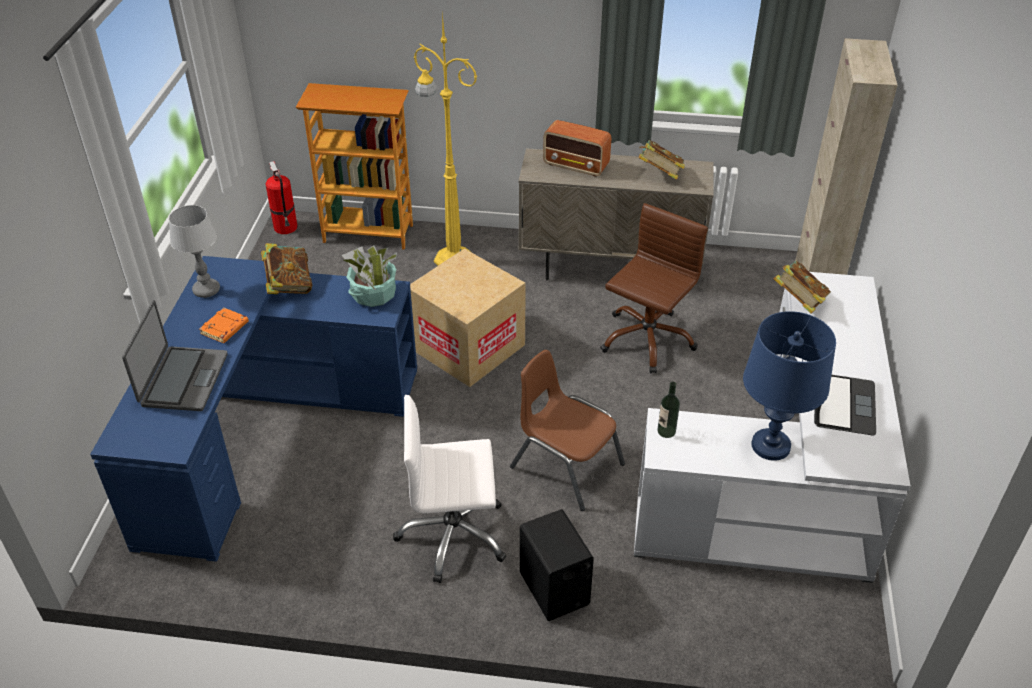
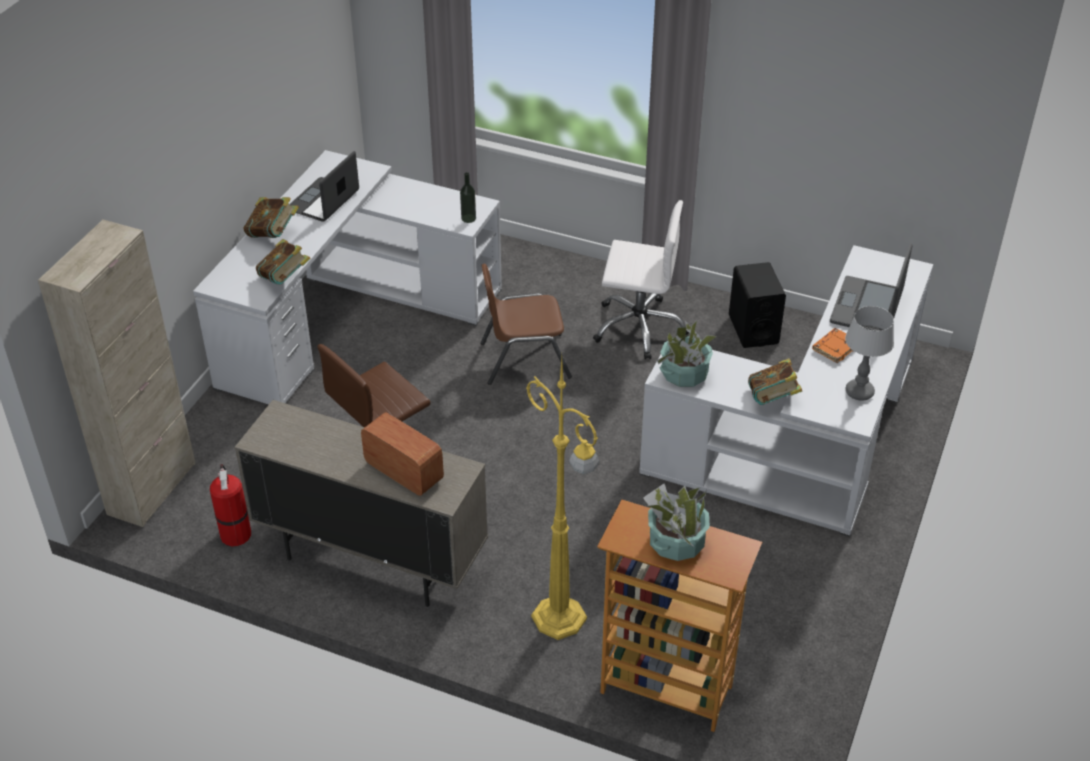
camera: 165 degrees left, 0 degrees up
(262, 428) = (804, 444): blue desk -> white desk
(286, 227) = (784, 727): fire extinguisher -> fire extinguisher (235, 533)
(355, 98) = (676, 542): none -> potted plant
(468, 347) = (577, 490): cardboard box -> none
(554, 589) = (571, 281): black speaker -> black speaker (753, 329)
(566, 466) = (524, 359): brown chair -> brown chair turned 120 degrees clockwise
(659, 175) = (313, 438): book -> book (273, 234)
(770, 446) = (397, 197): blue table lamp -> none

